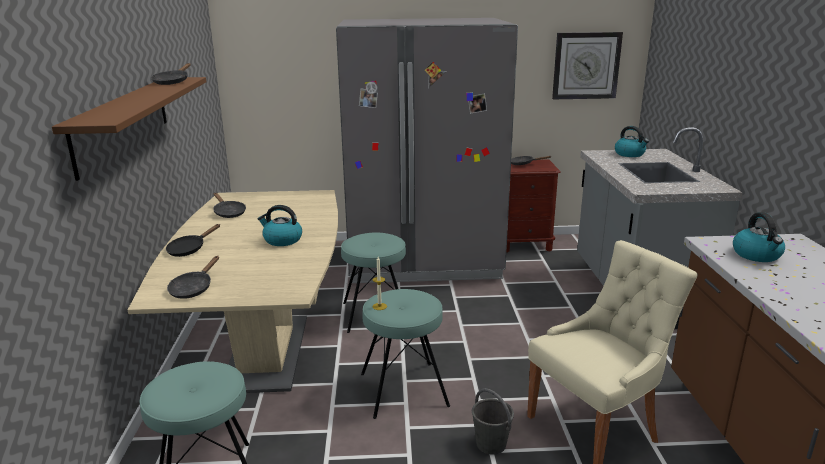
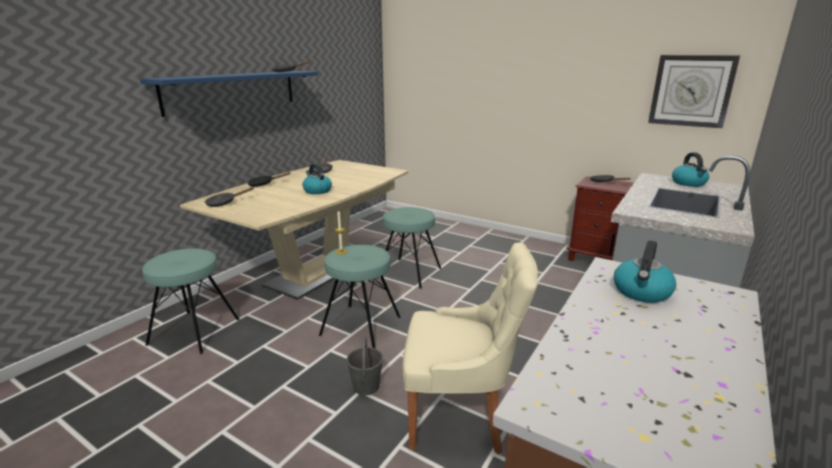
camera: 35 degrees right, 0 degrees up
(123, 122) = (232, 91): brown shelf -> blue shelf
(424, 260) = (493, 248): grey fridge -> none

